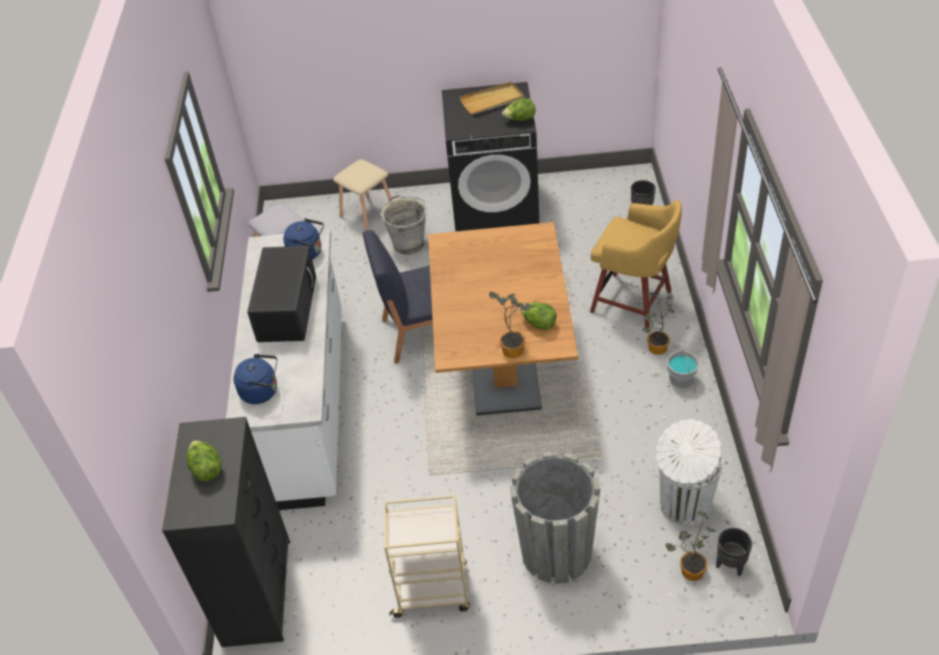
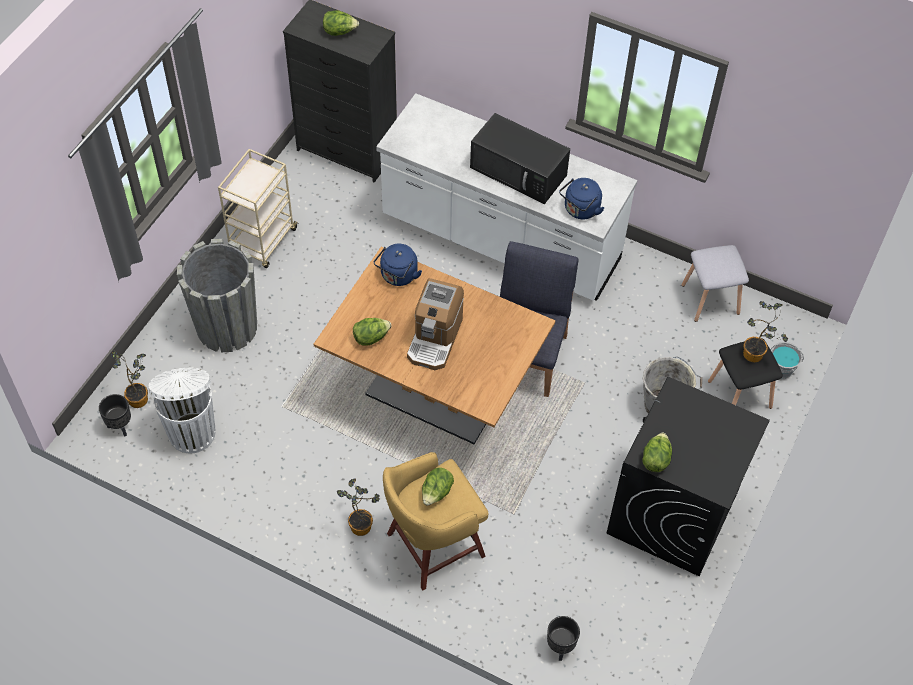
camera: 115 degrees right, 10 degrees up
(262, 391) = (435, 124): blue kettle -> blue kettle (398, 276)
(367, 214) = (738, 394): beige stool -> black stool
(492, 100) = (712, 454): beige tray -> none
(505, 287) = (434, 339): none -> coffee machine
(513, 348) = (359, 306): potted plant -> potted plant (755, 356)
(629, 240) = (436, 493): none -> lettuce
(681, 379) = (310, 519): grey bucket -> grey bucket (780, 369)

